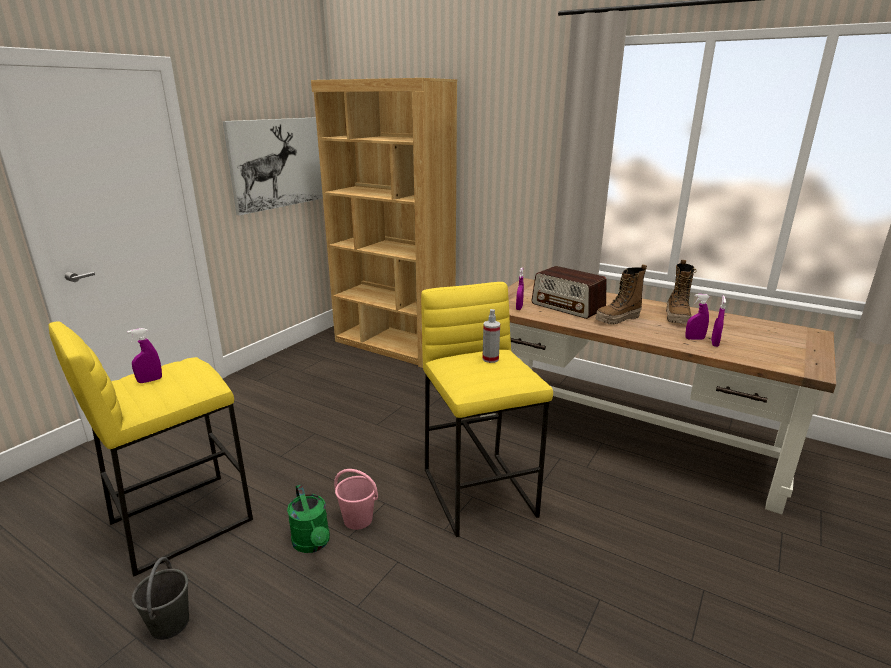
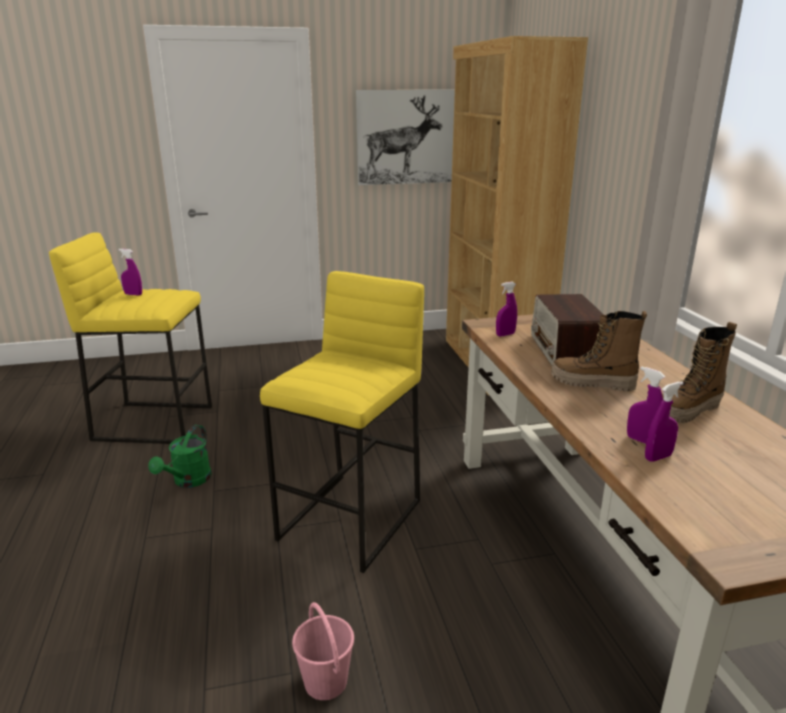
camera: 45 degrees right, 0 degrees up
(169, 624) = (62, 477): grey bucket -> none
(358, 519) = (237, 483): pink bucket -> pink bucket (326, 682)
(490, 359) = (352, 364): spray bottle -> none

